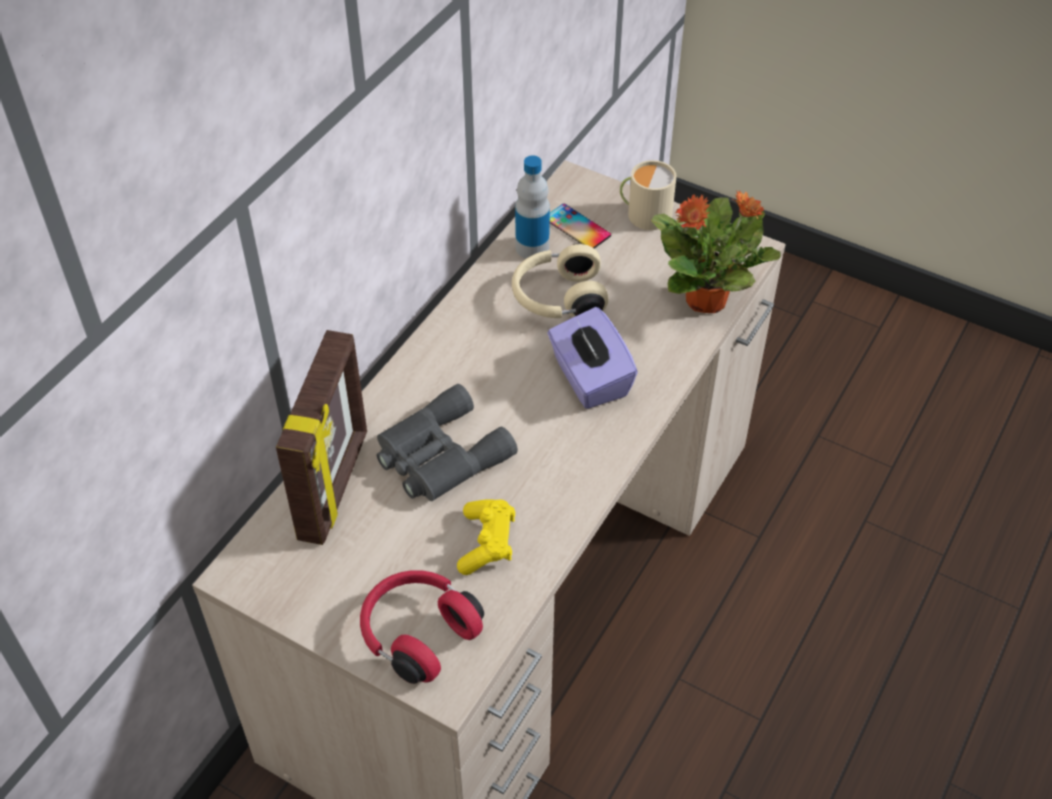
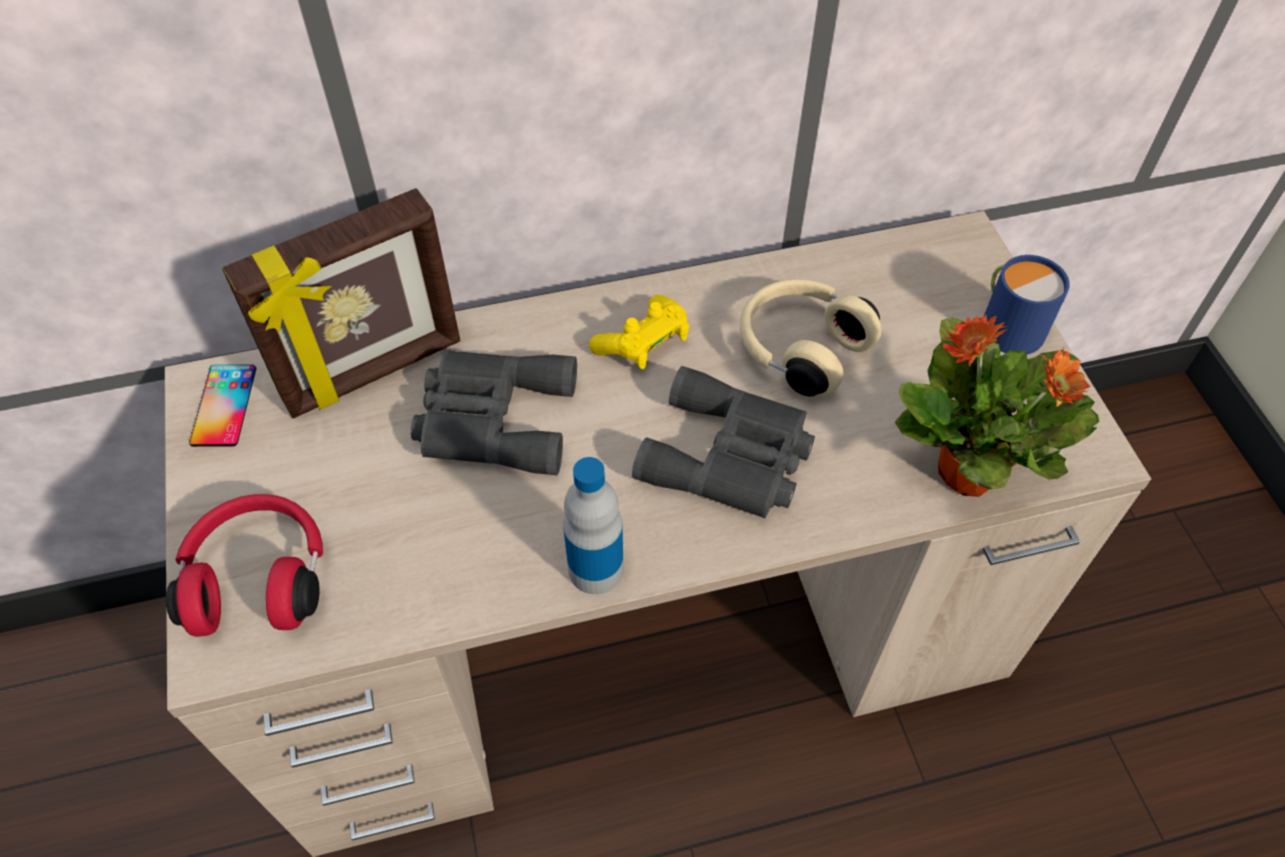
camera: 45 degrees right, 5 degrees up
(487, 543) = (424, 544): yellow game controller -> yellow game controller (643, 343)
(532, 247) = (837, 277): bottle -> bottle (596, 569)
(577, 227) = (912, 289): phone -> phone (224, 405)
(589, 378) = (730, 458): purple tissue box -> grey binoculars
(645, 213) = (1009, 325): beige mug -> blue mug

